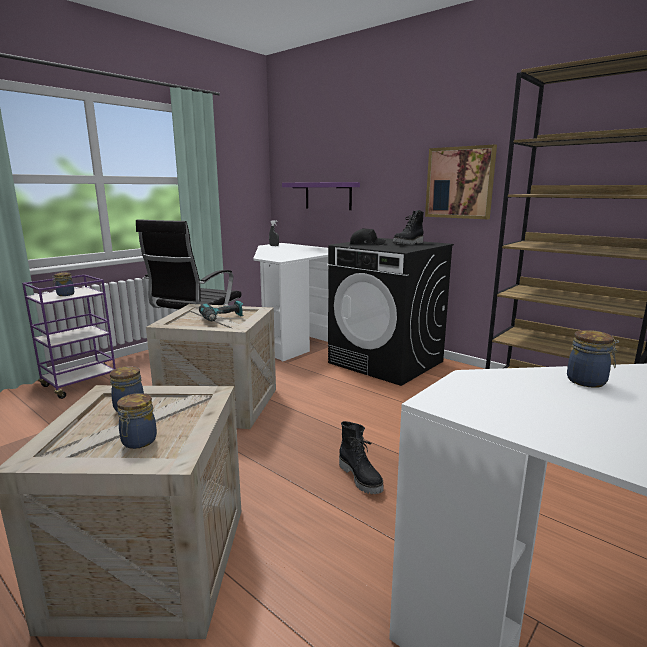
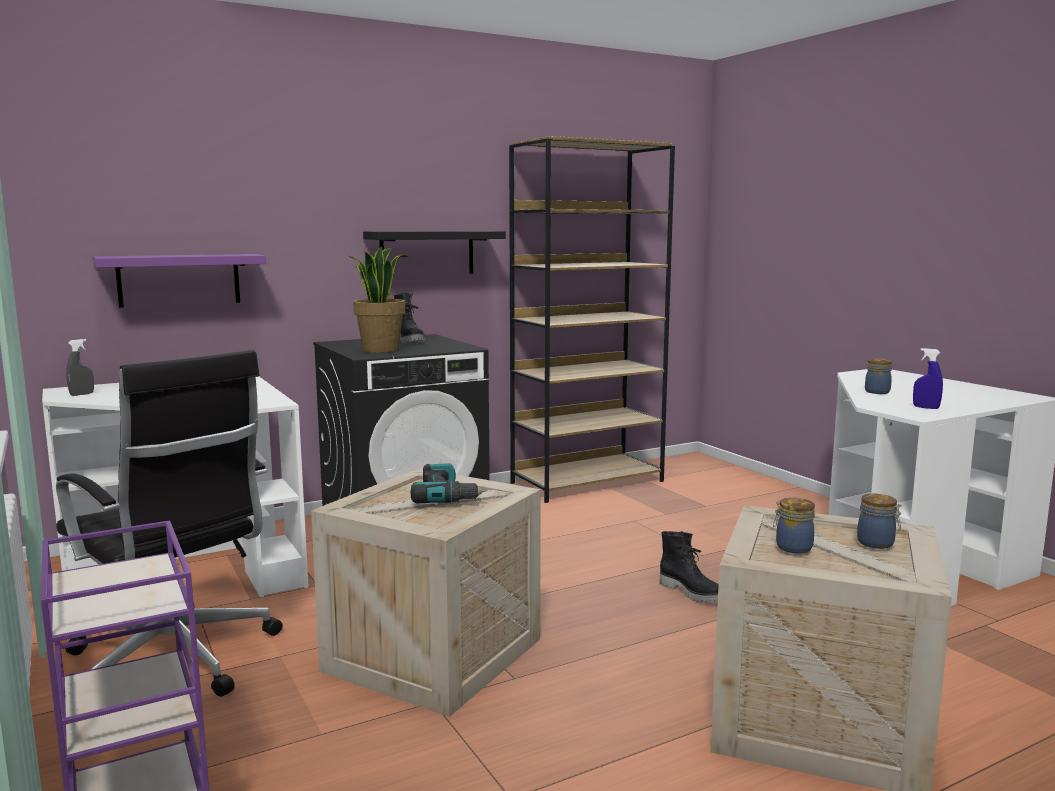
camera: 70 degrees left, 5 degrees down
(65, 294) = (129, 589): jar -> none
(361, 478) = (691, 592): black boot -> black boot turned 60 degrees clockwise
(366, 244) = (380, 350): black cap -> potted plant
(459, 183) = (427, 253): picture -> black shelf
(511, 408) = (926, 407): none -> blue spray bottle

